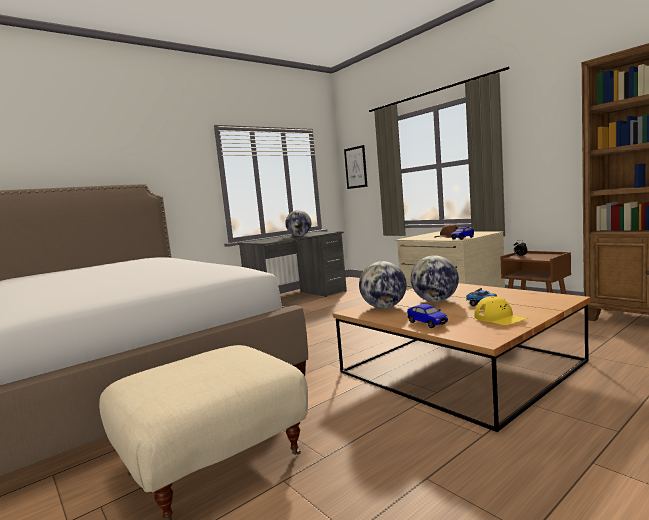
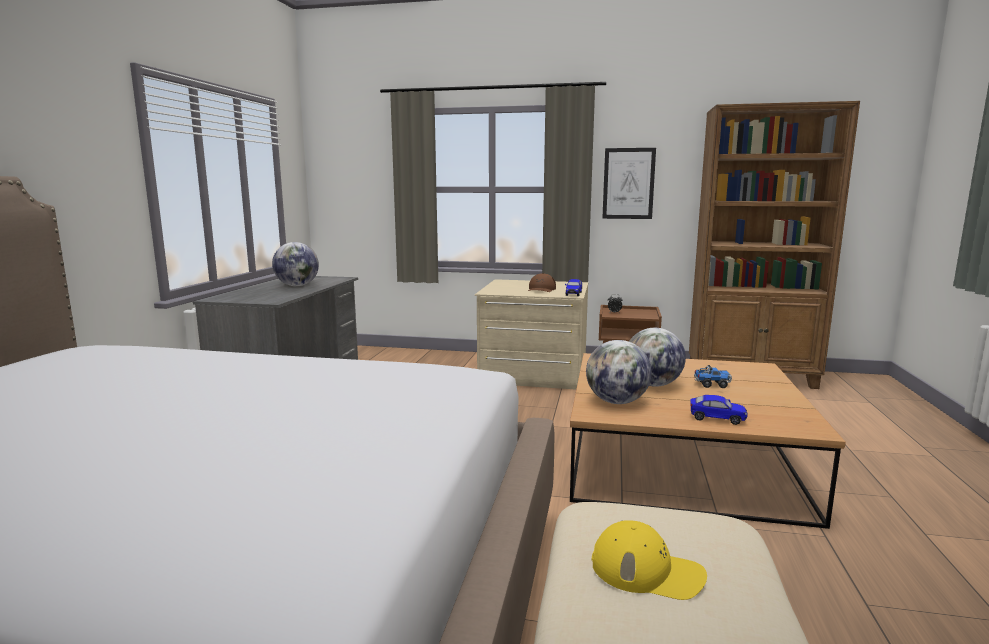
camera: 40 degrees left, 5 degrees up
(355, 167) = (341, 173): picture -> picture (628, 183)
(499, 318) = (765, 401): yellow cap -> yellow cap (647, 571)

